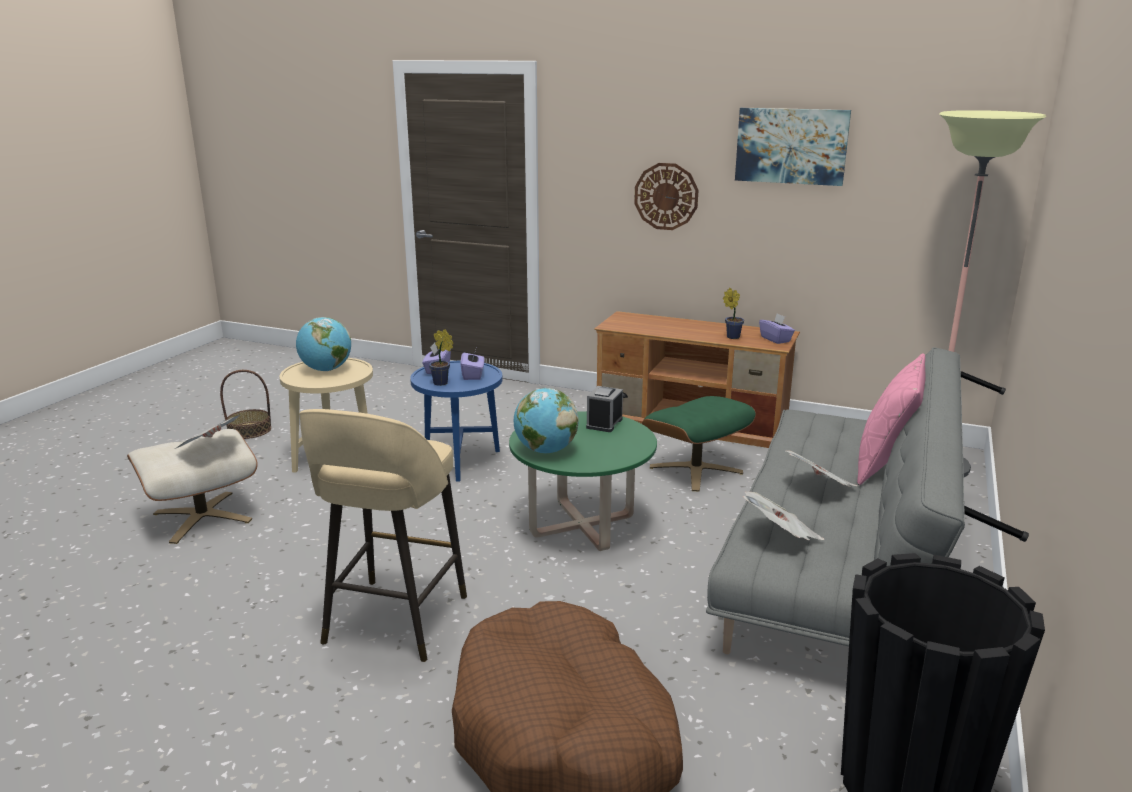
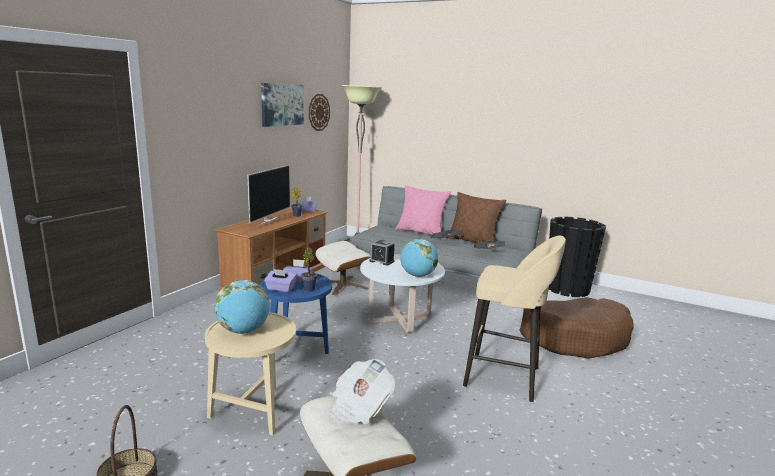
camera: 85 degrees left, 5 degrees down
(582, 525) = (399, 319): green coffee table -> white coffee table
(666, 196) = (230, 142): wall clock -> wall clock (318, 112)
(685, 326) = (268, 220): none -> television
(696, 470) = (343, 285): green ottoman -> beige ottoman
(875, 523) = (473, 241): none -> brown pillow

